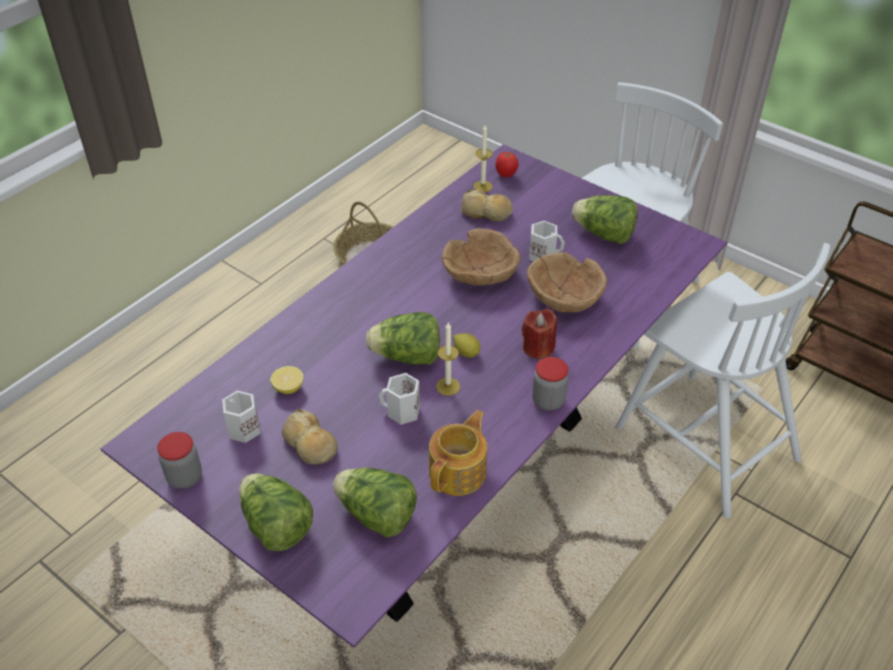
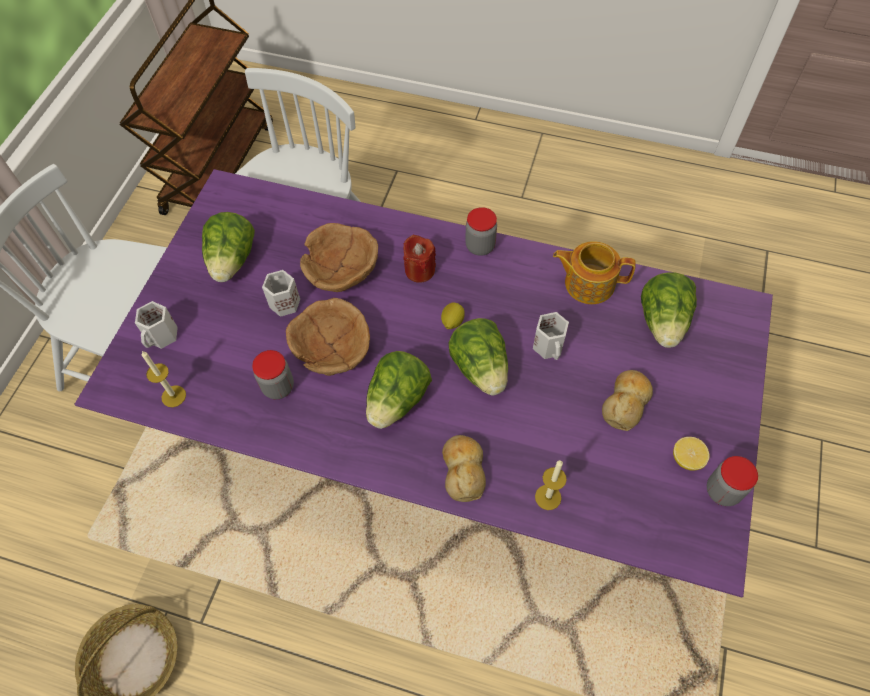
camera: 110 degrees left, 15 degrees up
(242, 429) = (643, 470): white mug -> white mug (162, 336)
(276, 526) = (719, 389): lettuce -> lettuce (397, 401)
(288, 388) = (573, 455): lemon -> lemon (687, 459)
(448, 386) = (501, 322): candle -> candle (548, 497)
(460, 237) = (278, 387): none -> jar
(486, 213) = (225, 375): bread -> bread (463, 470)
(506, 175) = (144, 379): tomato -> none

